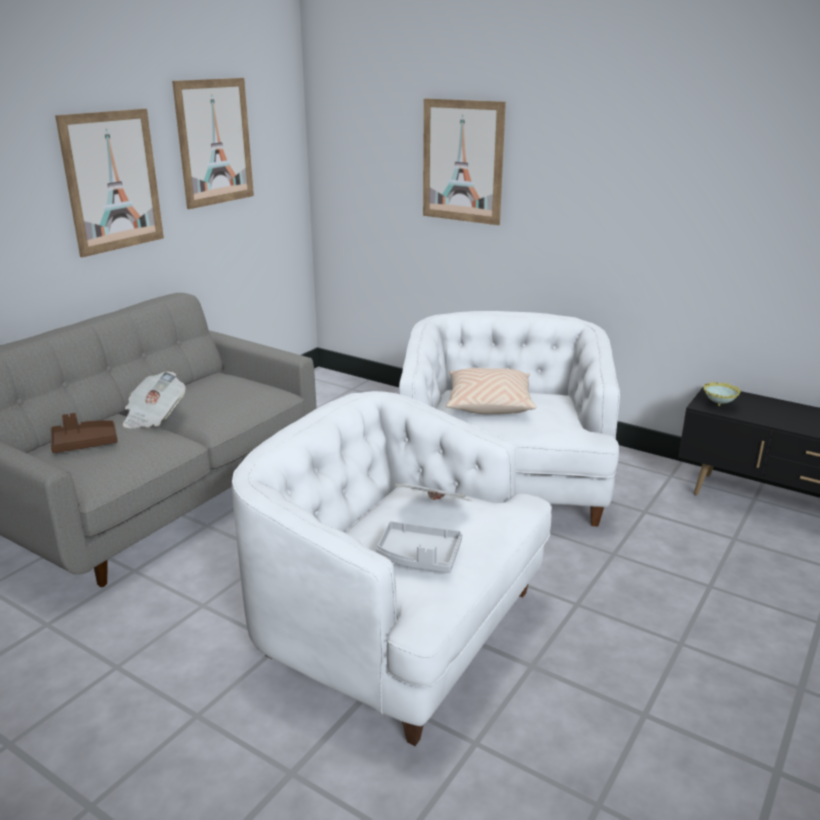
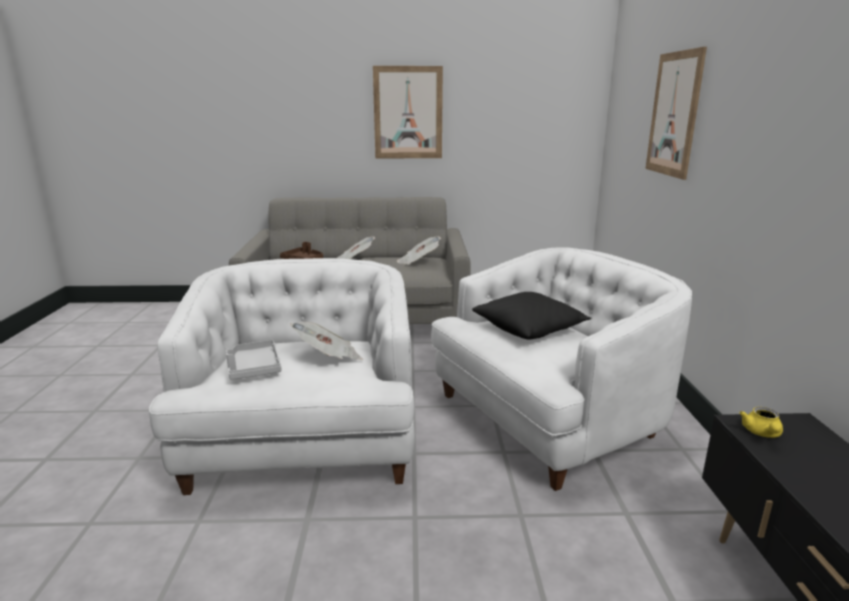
camera: 55 degrees right, 5 degrees down
(214, 142) = (502, 95): picture -> none
(227, 386) = (418, 262): none -> newspaper
(488, 404) = (529, 328): beige pillow -> black pillow
(718, 406) = (762, 433): bowl -> yellow teapot

